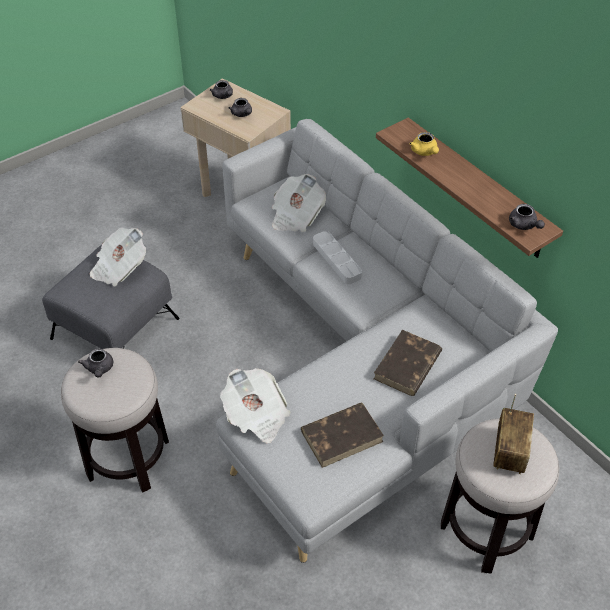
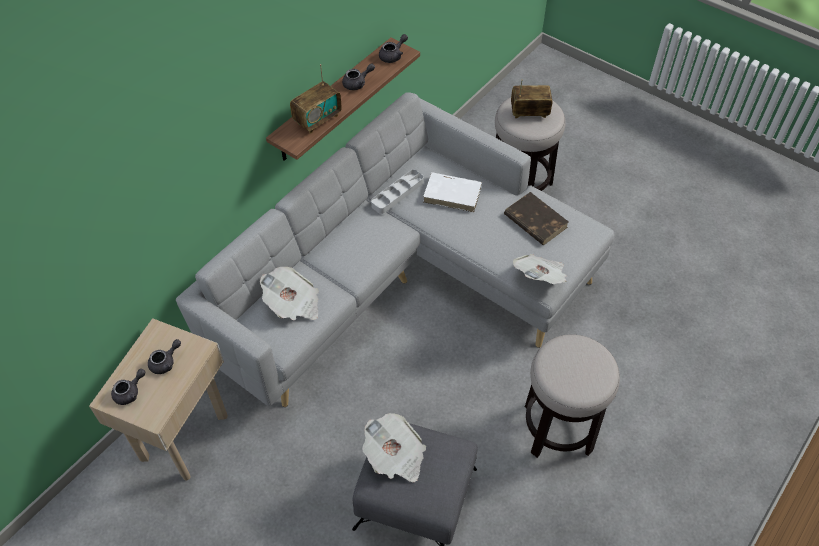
camera: 105 degrees left, 5 degrees up
(99, 369) = (569, 376): grey teapot -> grey teapot (357, 83)
(336, 260) = (348, 260): grey tray -> grey tray (397, 194)
(407, 366) = (453, 194): brown book -> white book
(425, 152) = (317, 119): yellow teapot -> radio

